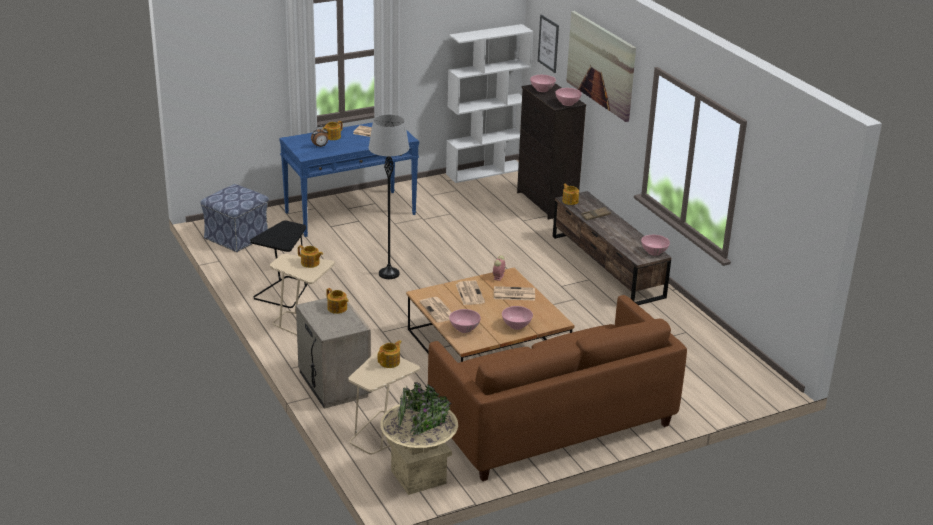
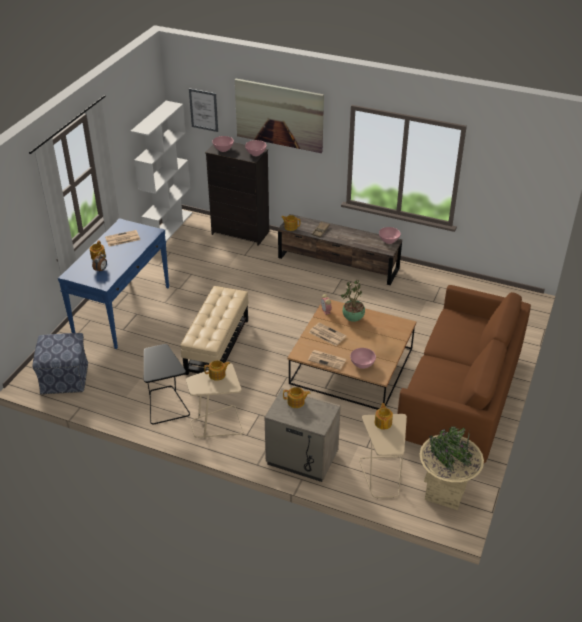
camera: 40 degrees left, 10 degrees up
(389, 274) = (217, 346): grey floor lamp -> beige ottoman
(513, 294) = (352, 319): newspaper -> potted plant
(516, 326) = (387, 342): pink bowl -> none

